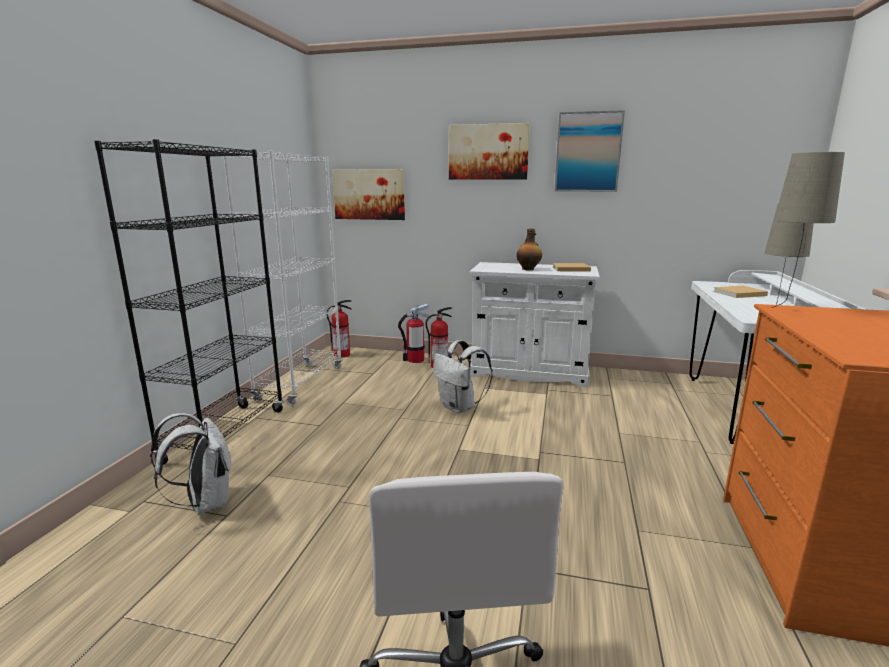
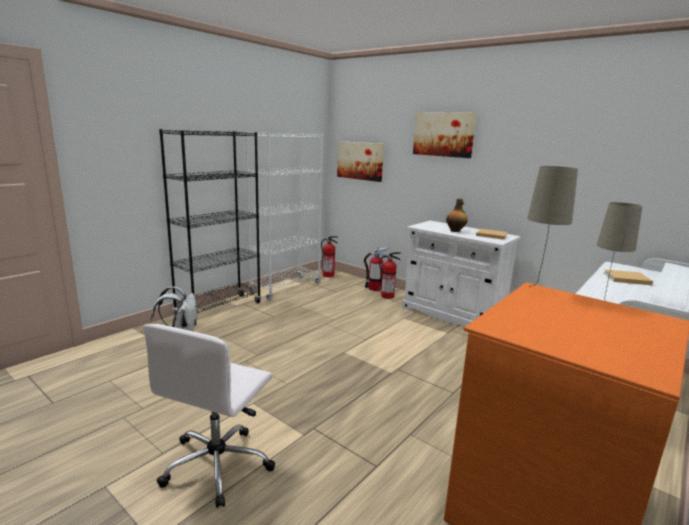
camera: 25 degrees right, 0 degrees up
(460, 407) = (372, 327): white backpack -> none
(588, 152) = (521, 139): picture -> none

